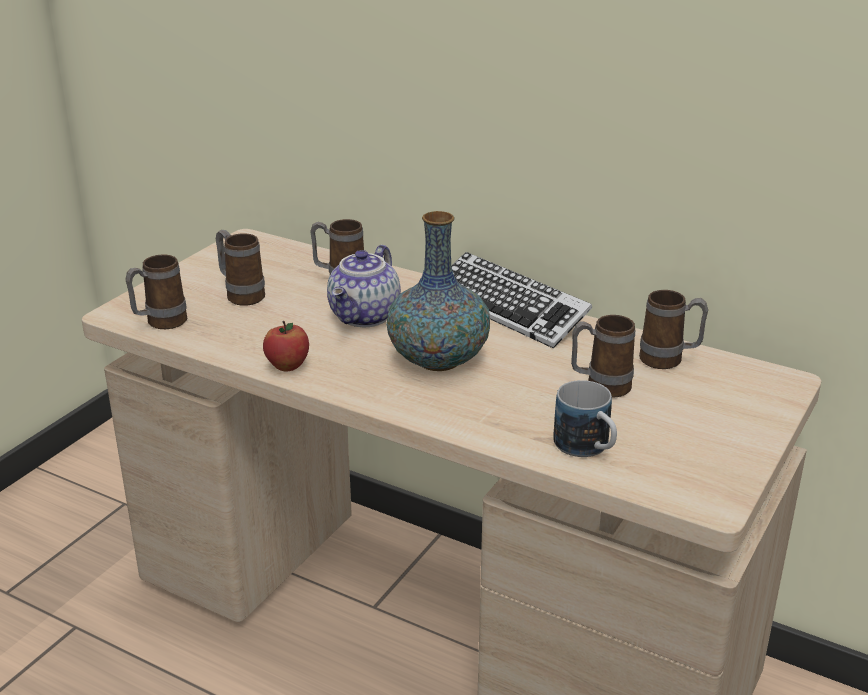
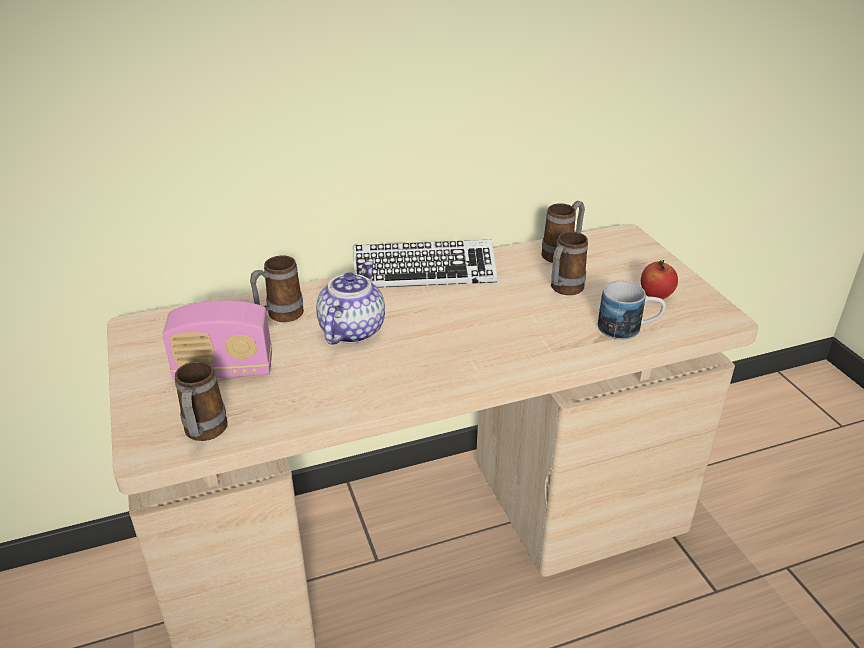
camera: 50 degrees left, 5 degrees up
(241, 295) = (224, 370): mug -> radio
(287, 366) = (372, 398): apple -> apple (656, 296)
(366, 317) = (351, 330): teapot -> teapot turned 135 degrees counterclockwise
(438, 360) = (454, 330): vase -> none

